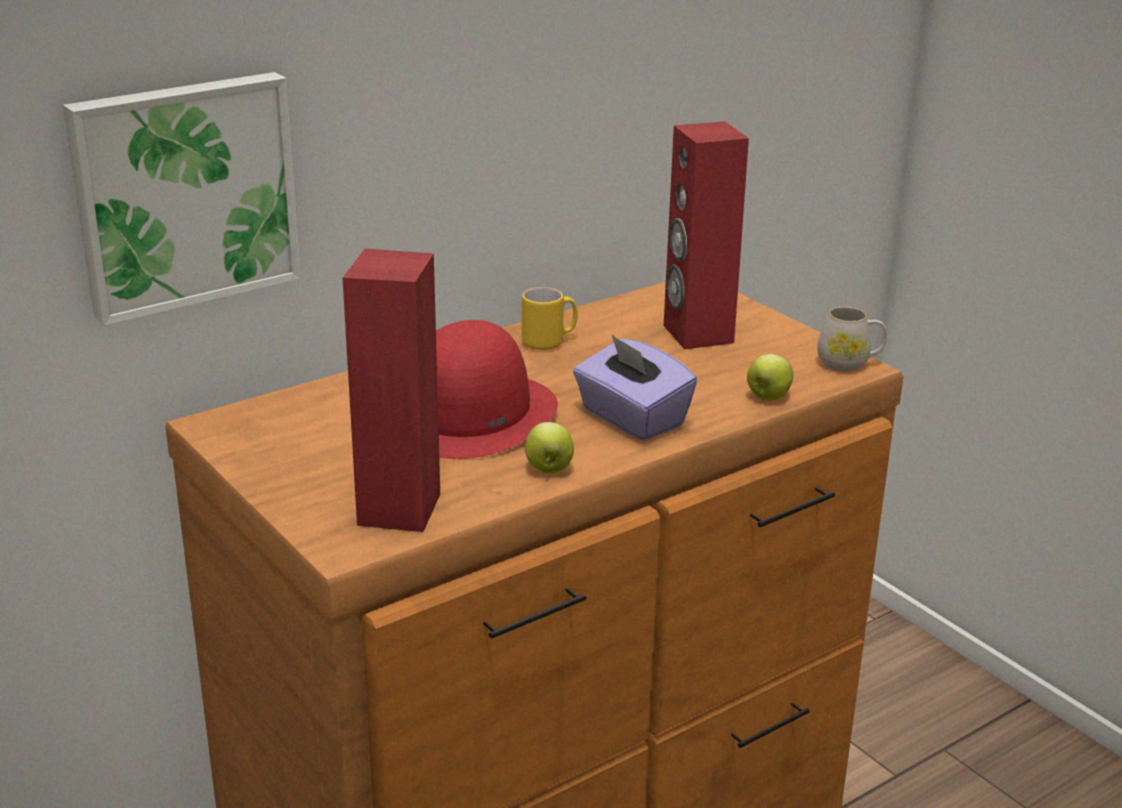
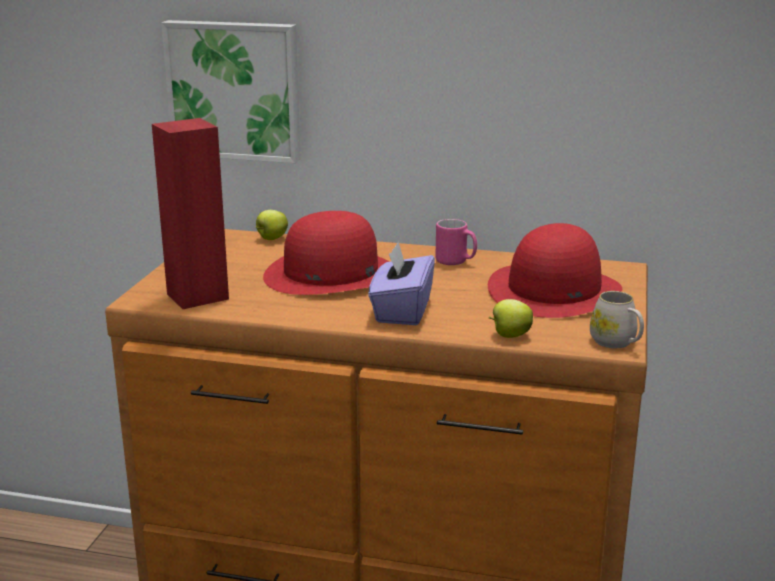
camera: 50 degrees right, 5 degrees down
(549, 342) = (456, 262): yellow mug -> pink mug
(549, 469) = (301, 312): apple -> apple (271, 239)
(697, 334) = (554, 290): red speaker -> red hat

